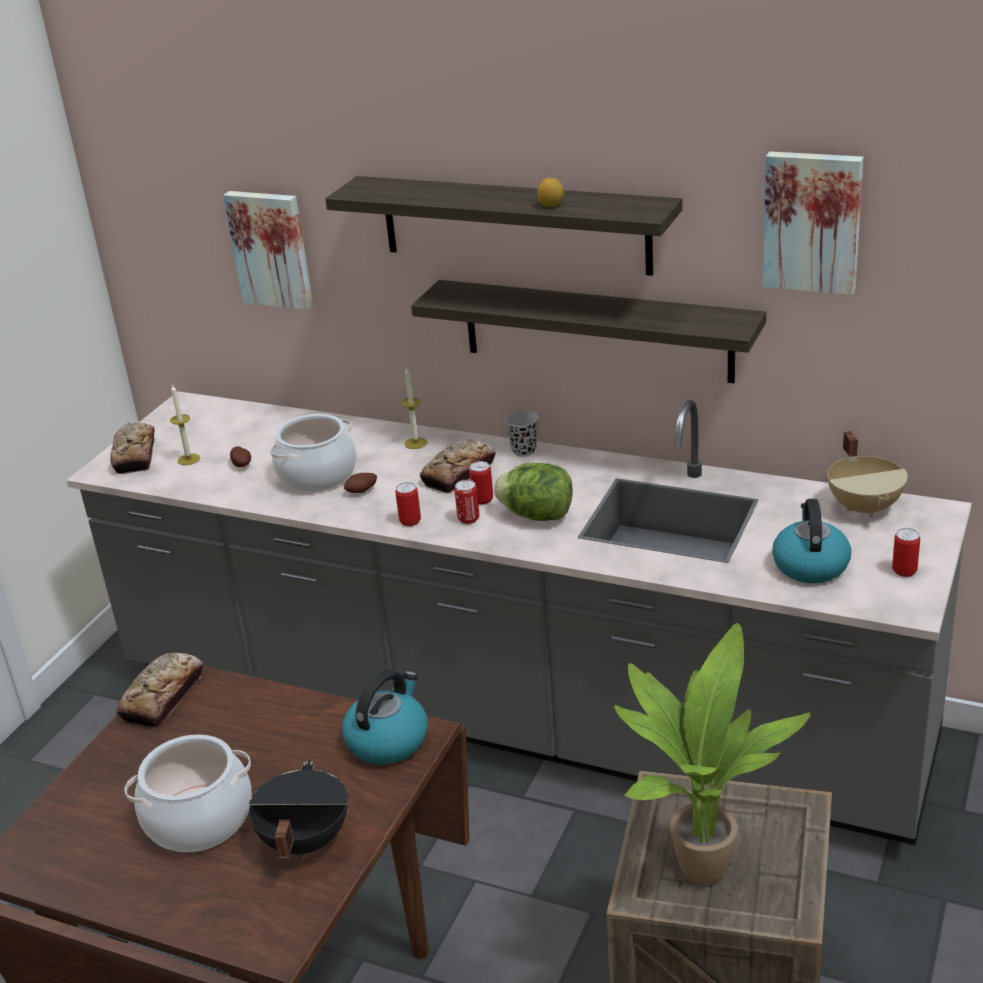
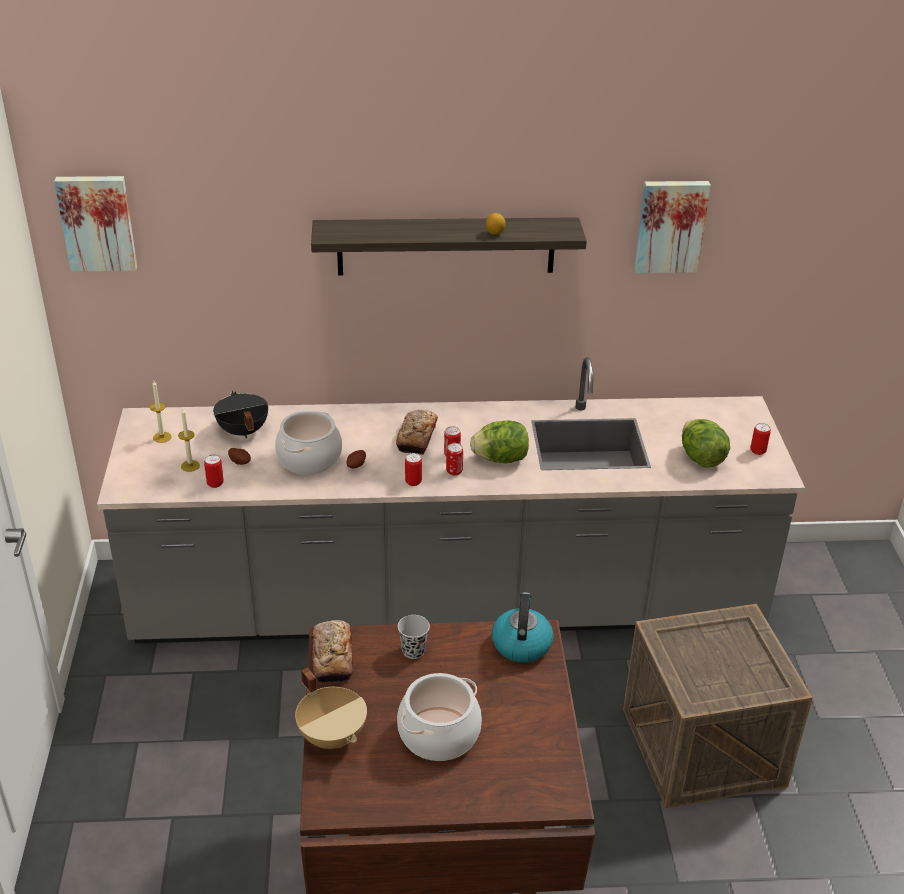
camera: 30 degrees left, 5 degrees up
(135, 455) = (139, 471): bread -> none
(196, 482) = (215, 483): none -> can
(271, 248) = (226, 282): picture -> picture (97, 222)
(303, 840) = (523, 727): black cooking pot -> black cooking pot (242, 431)
(415, 443) = (364, 419): candle -> candle (162, 437)
(524, 451) = (450, 411): black cup -> black cup (413, 651)
(596, 330) = (505, 315): shelf -> none
(697, 866) = (711, 673): potted plant -> none
(810, 565) = (701, 458): kettle -> lettuce
(865, 507) = (704, 411): beige cooking pot -> beige cooking pot (333, 735)

